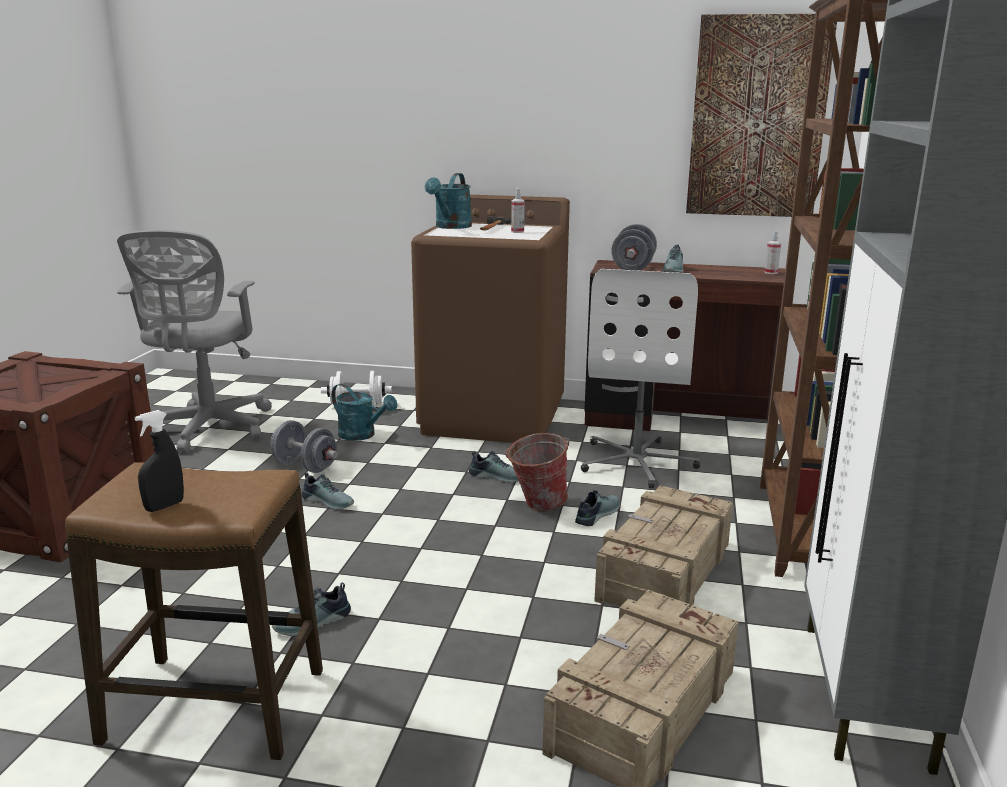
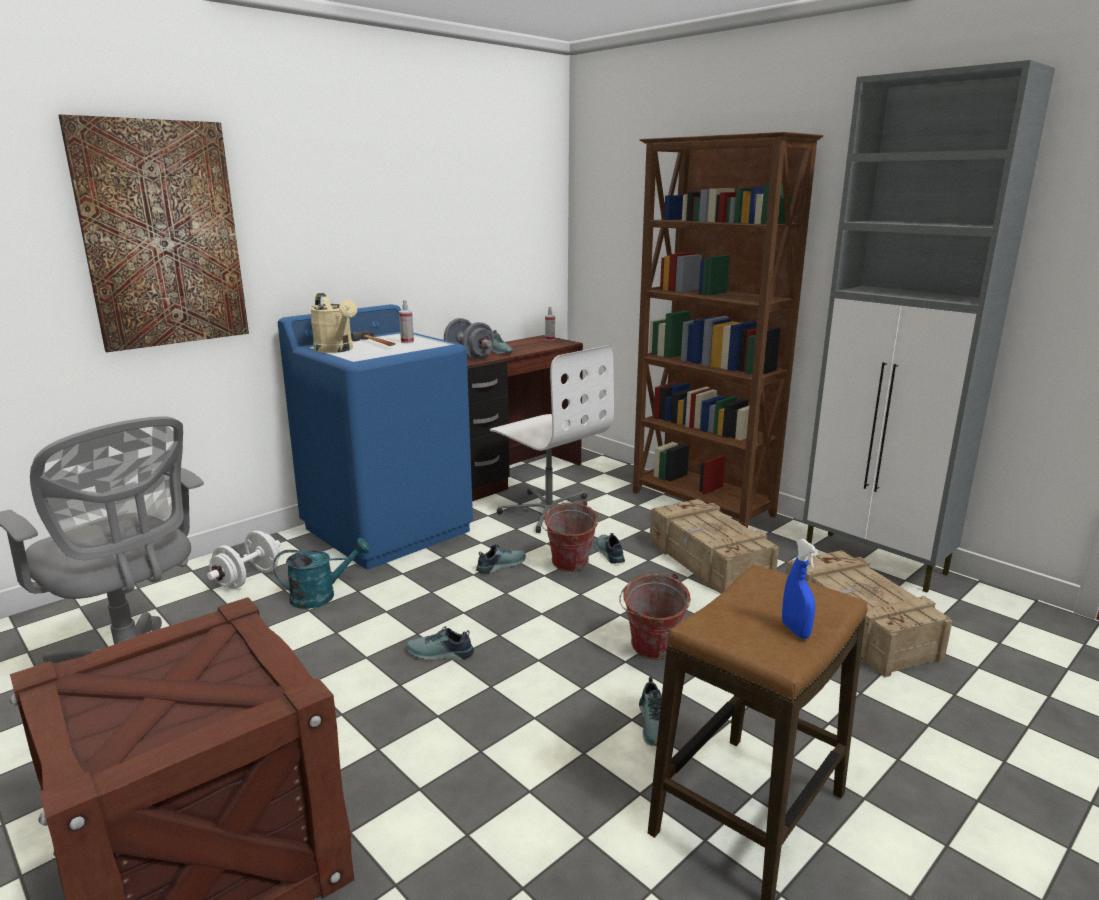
camera: 55 degrees left, 0 degrees up
(164, 506) = (795, 630): black spray bottle -> blue spray bottle
(305, 466) = (343, 646): grey dumbbell -> none
(329, 501) = (440, 654): shoe -> shoe turned 150 degrees counterclockwise
(429, 589) = (651, 653): none -> bucket
(450, 227) = (336, 350): turquoise watering can -> beige watering can
(494, 417) = (388, 529): brown washing machine -> blue washing machine
(757, 118) = (512, 220): picture -> picture (162, 235)

